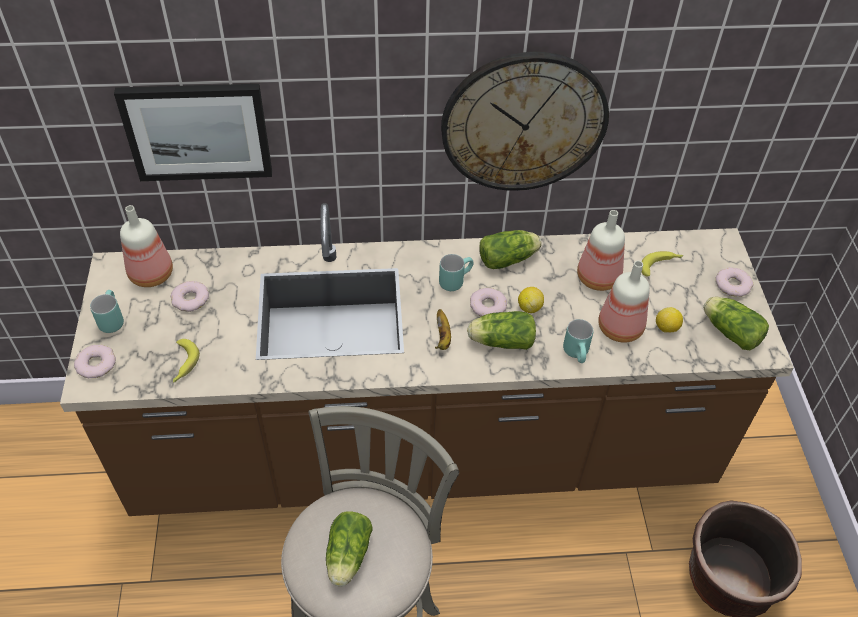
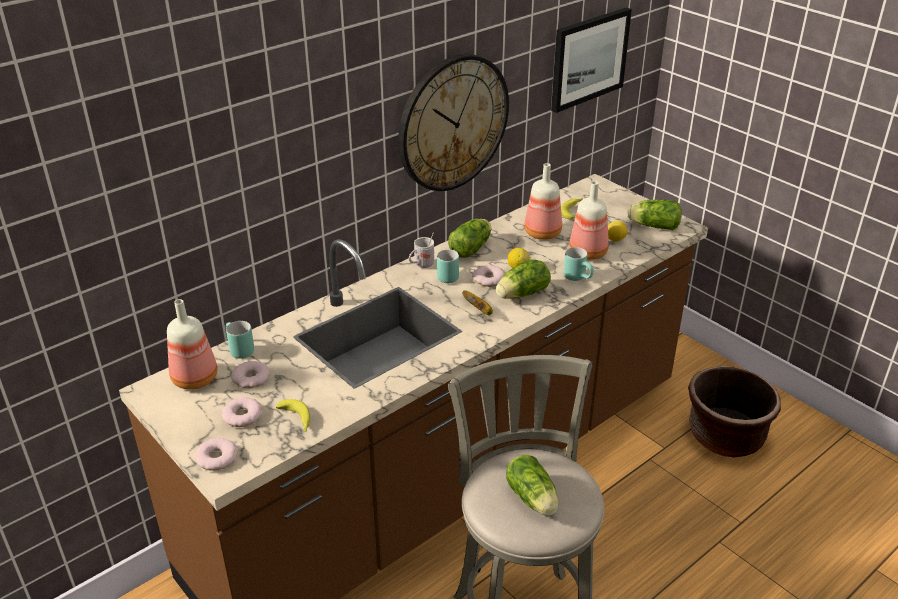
camera: 35 degrees left, 15 degrees down
(110, 319) = (193, 424): turquoise mug -> turquoise mug (237, 350)
(197, 131) = (212, 210): picture -> picture (588, 58)
(442, 254) = (421, 265): none -> white mug
(732, 285) = (627, 202): donut -> donut (242, 415)

